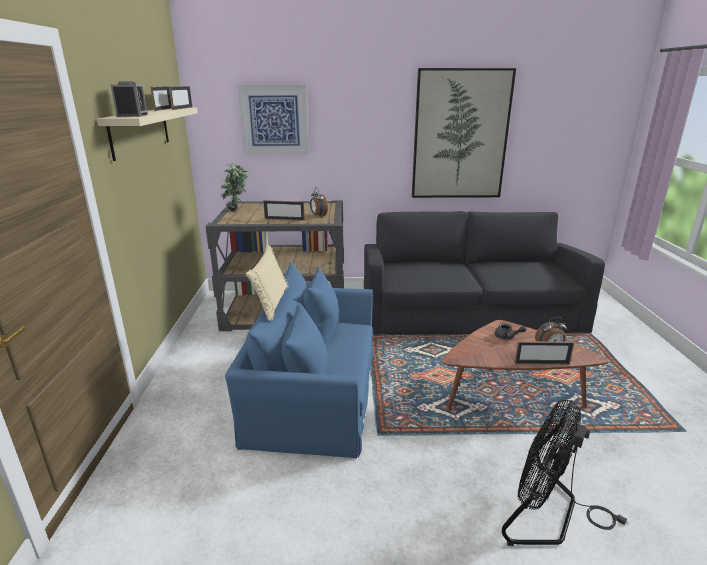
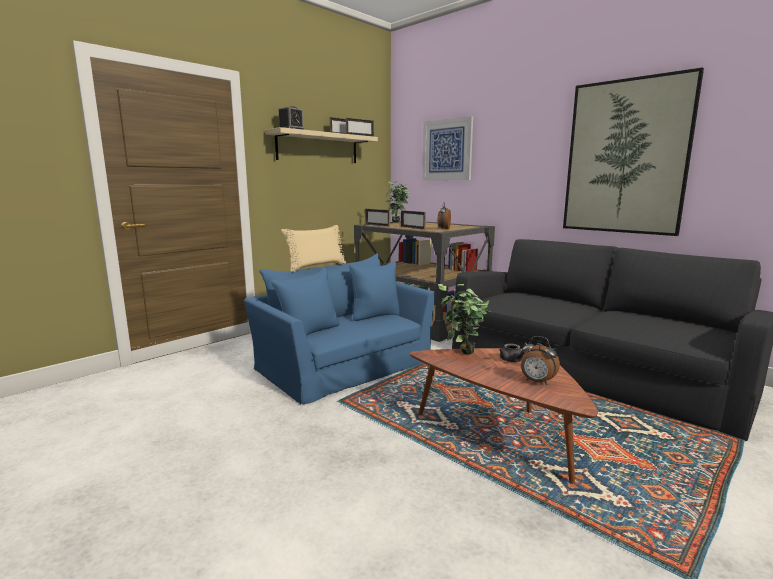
camera: 45 degrees right, 10 degrees down
(476, 347) = (462, 355): none -> potted plant
(541, 363) = (500, 385): picture frame -> picture frame (377, 225)
(550, 510) = (364, 513): black fan -> none

